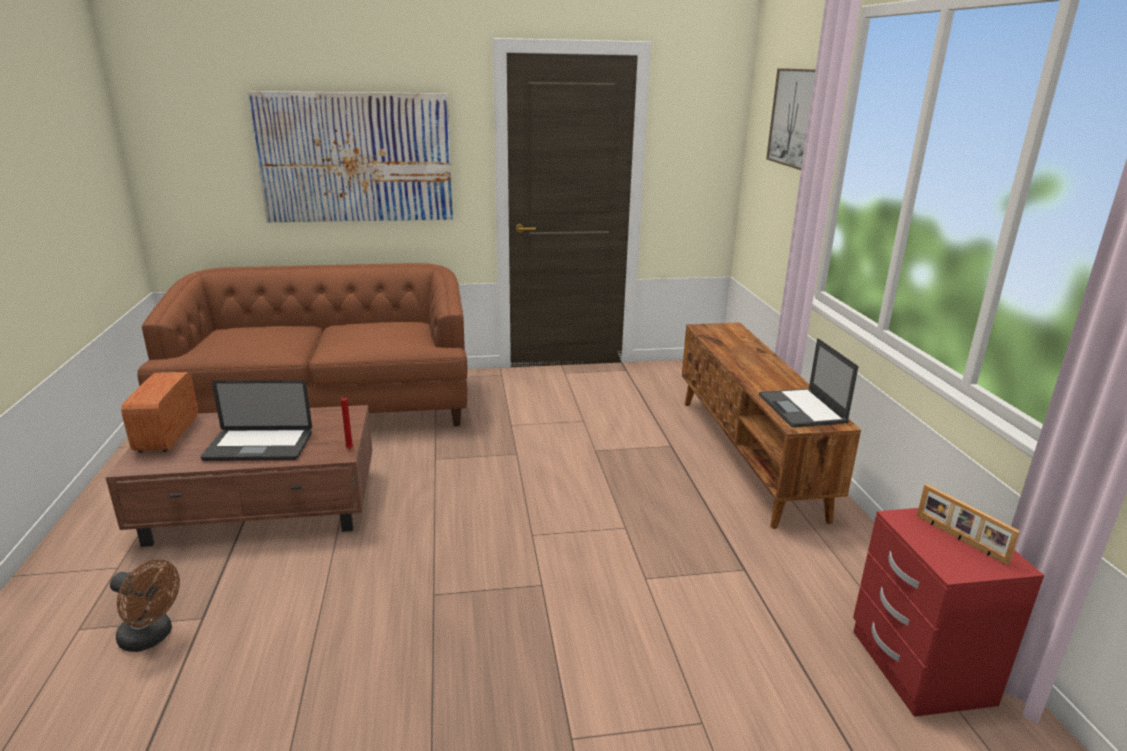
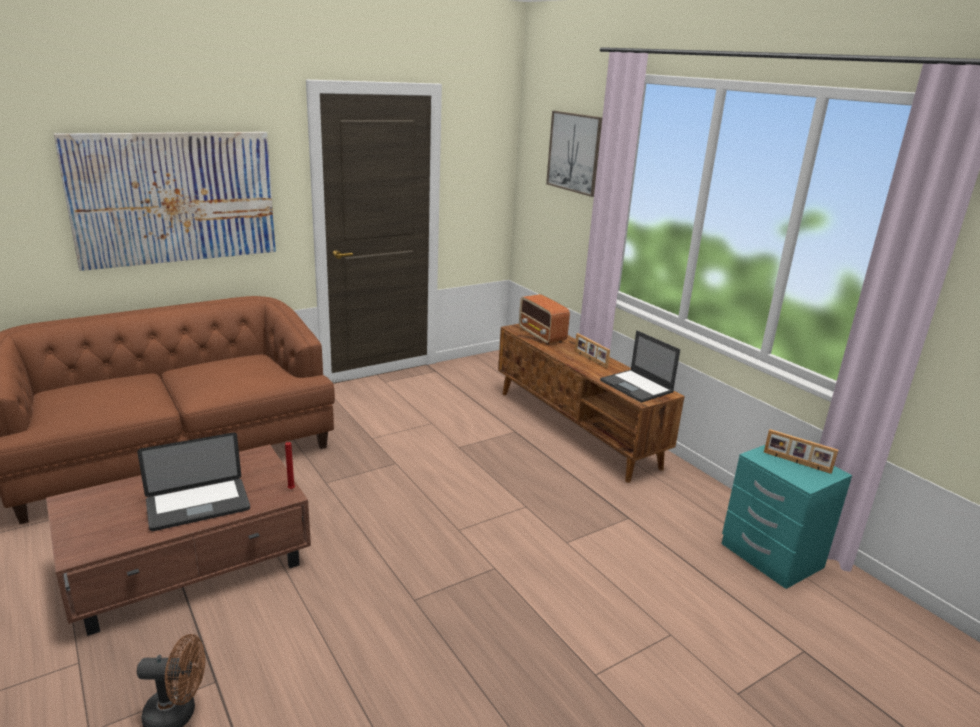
camera: 25 degrees left, 0 degrees up
(167, 435) = (83, 514): radio -> radio (542, 335)
(766, 371) = (590, 359): none -> picture frame
(920, 667) = (771, 556): red nightstand -> turquoise nightstand

